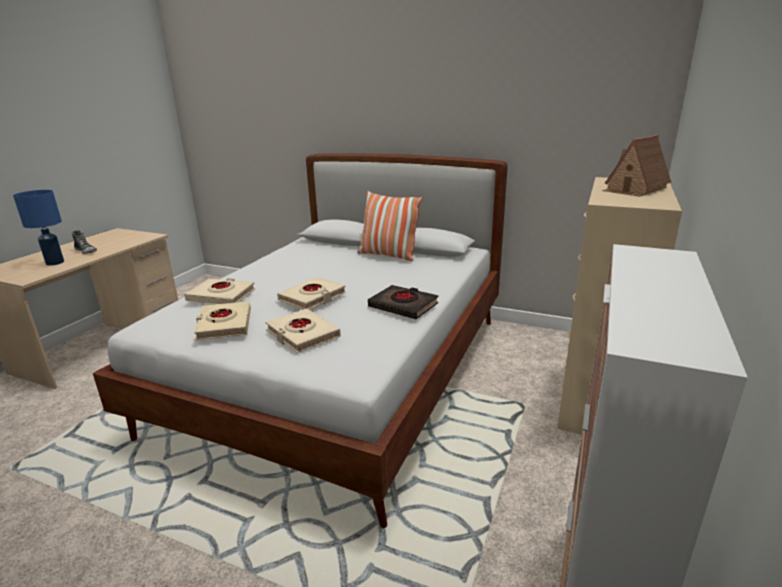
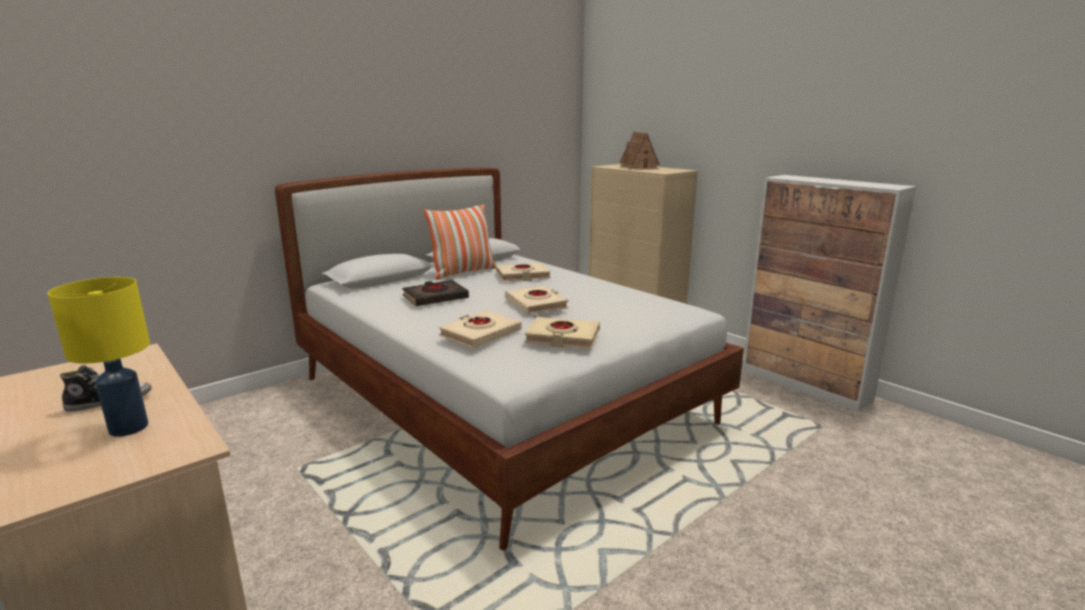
camera: 65 degrees left, 5 degrees down
(55, 262) = (128, 427): blue table lamp -> yellow table lamp
(302, 334) = (611, 316): beige book -> beige book (522, 276)
(403, 306) = (591, 284): black book -> black book (435, 297)

